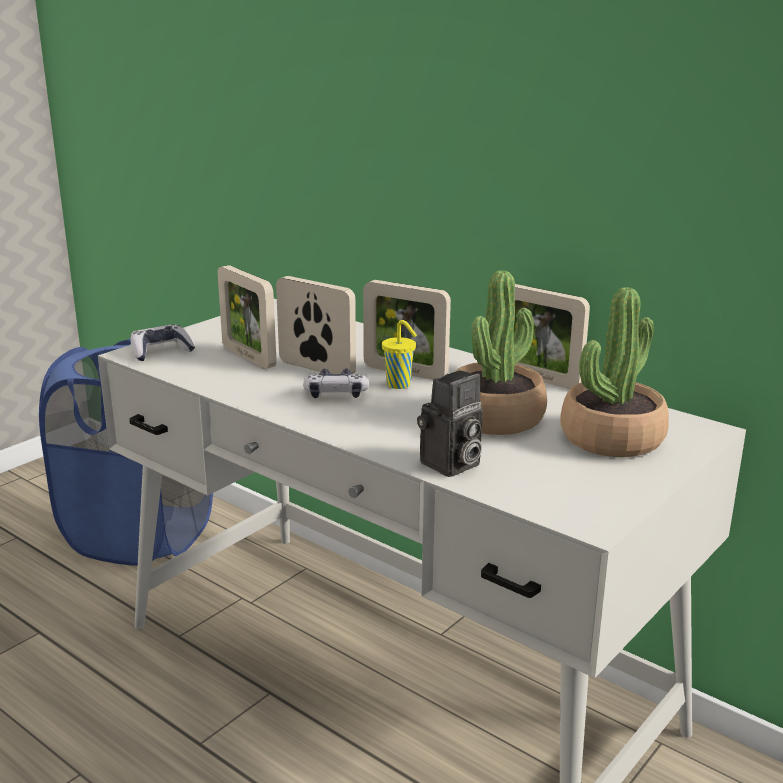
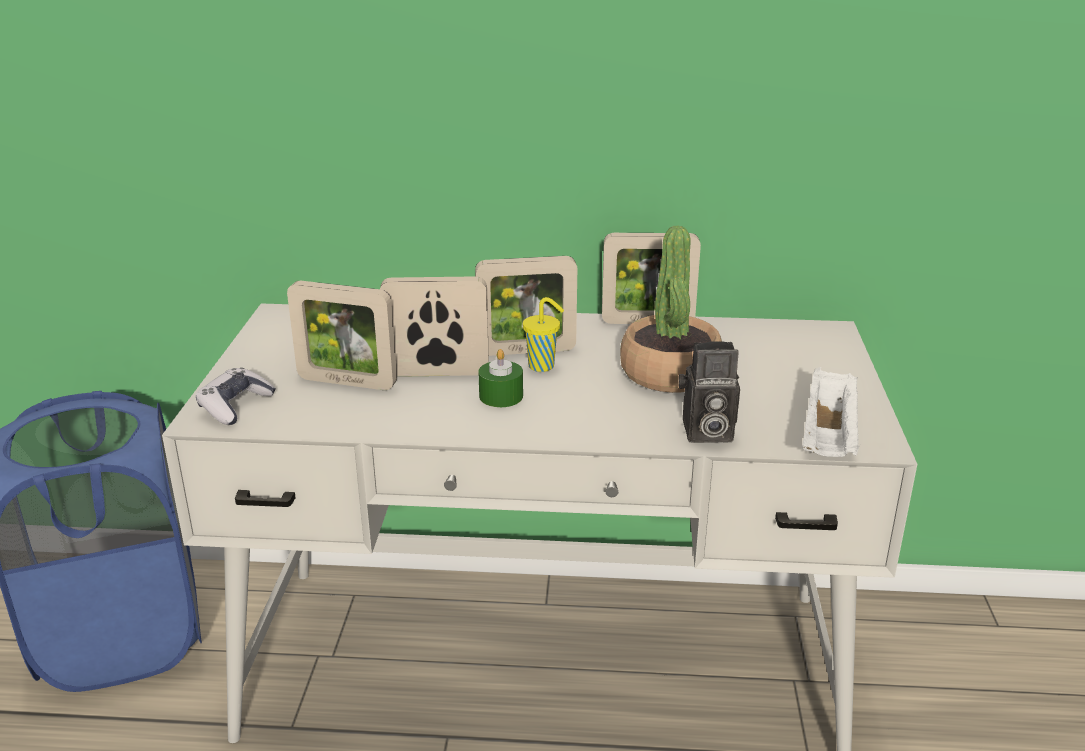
camera: 35 degrees left, 5 degrees up
(336, 395) = (501, 396): game controller -> green candle
(450, 465) = (705, 433): camera -> camera turned 75 degrees clockwise
(554, 504) = (829, 438): none -> white tray
(611, 438) = (781, 361): potted plant -> none

